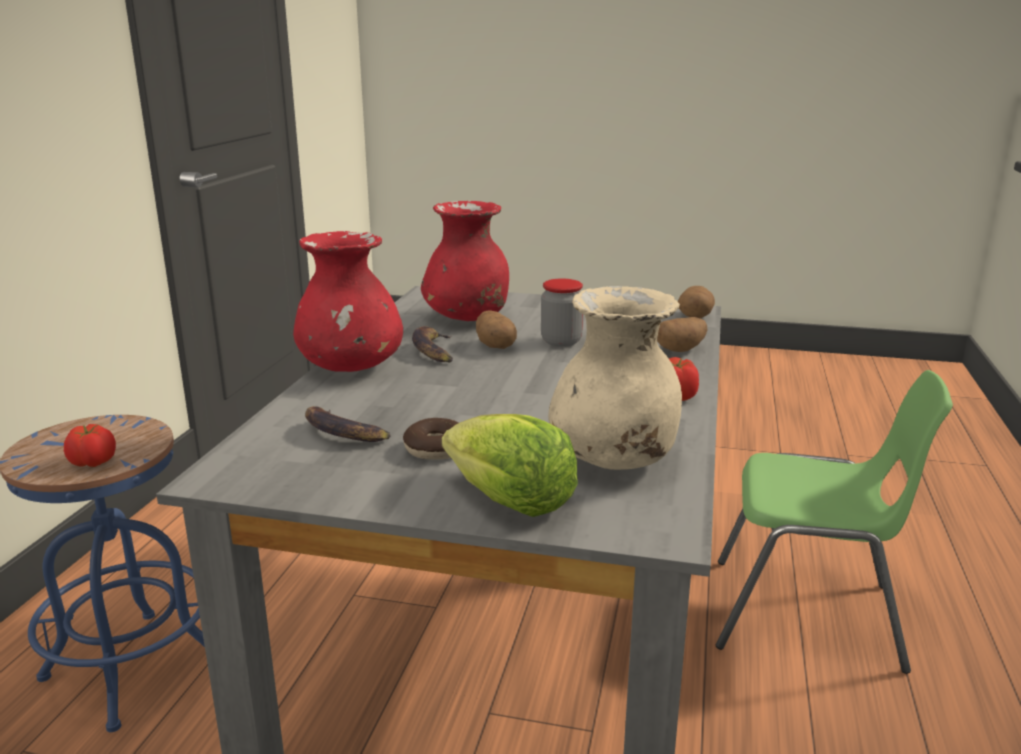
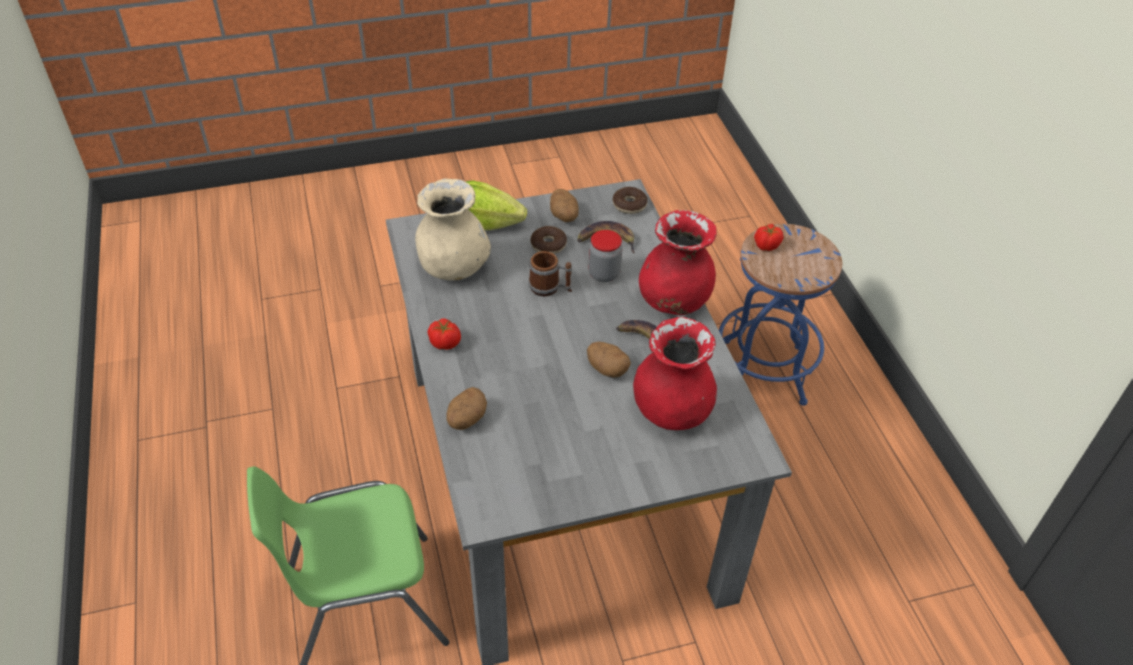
camera: 150 degrees right, 25 degrees up
(241, 462) = (629, 205): none -> donut
(488, 409) = (550, 288): none -> mug
(561, 341) = (566, 397): jar -> jar (604, 274)
(694, 316) = (479, 501): potato -> potato (564, 216)

